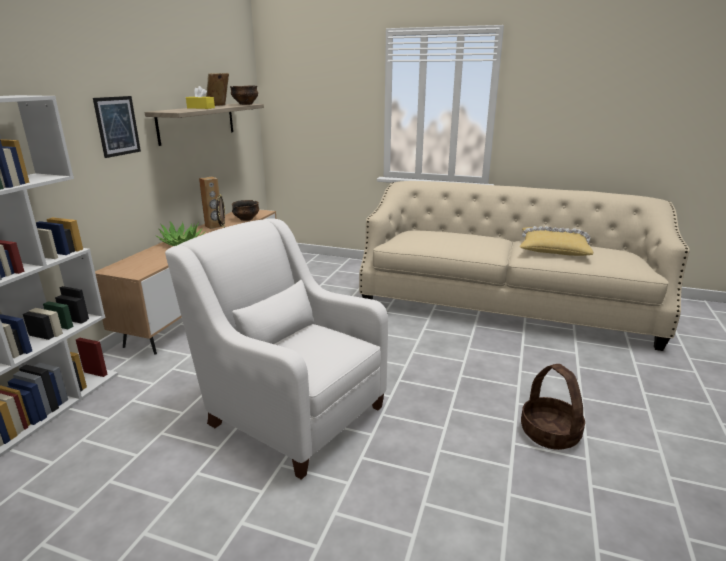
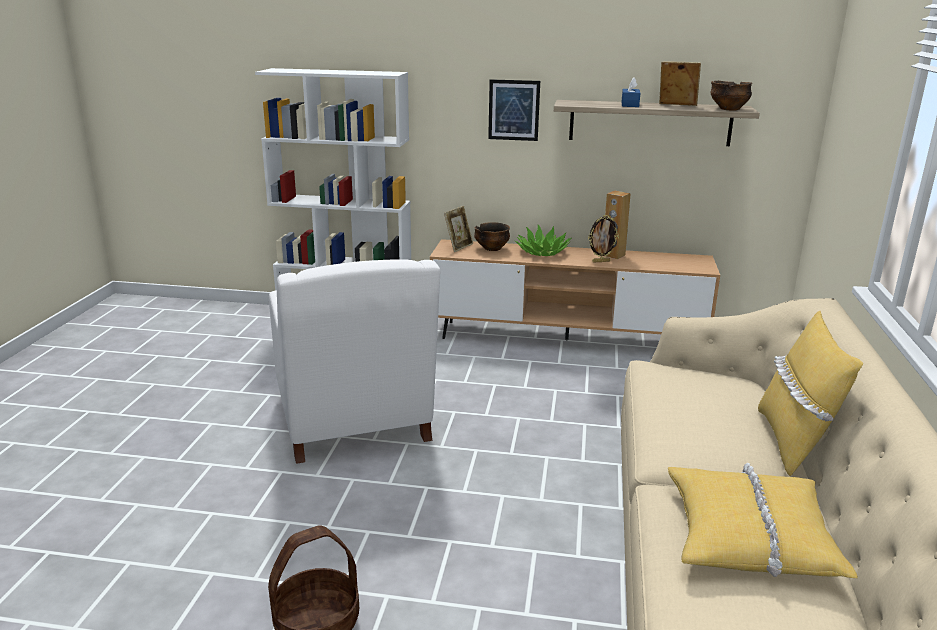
camera: 80 degrees right, 0 degrees up
(127, 267) = (458, 247): none -> picture frame
(201, 108) = (630, 104): yellow tissue box -> blue tissue box
(246, 219) = (658, 265): bowl -> bowl (492, 249)
(290, 411) = (354, 423): white armchair -> white armchair turned 135 degrees clockwise
(473, 232) = (793, 442): none -> yellow pillow

